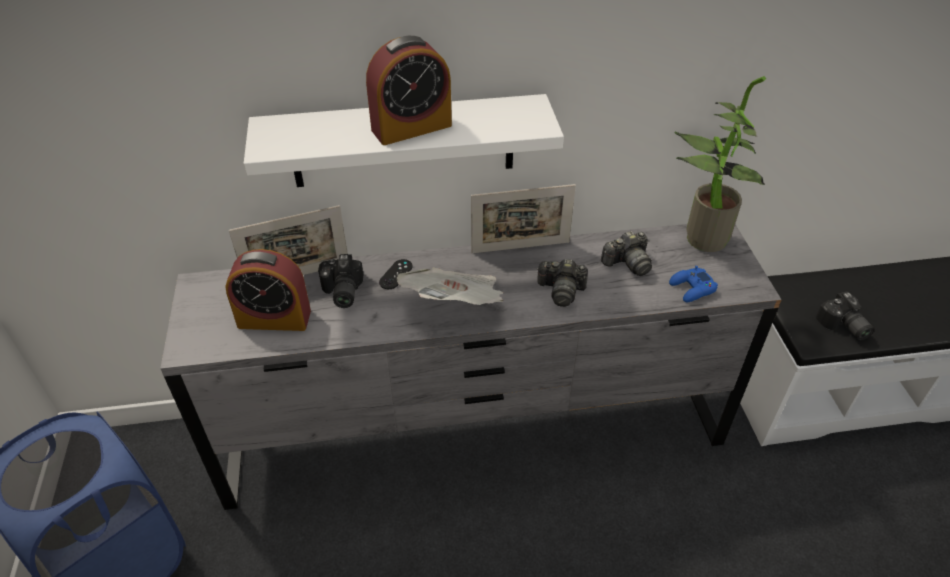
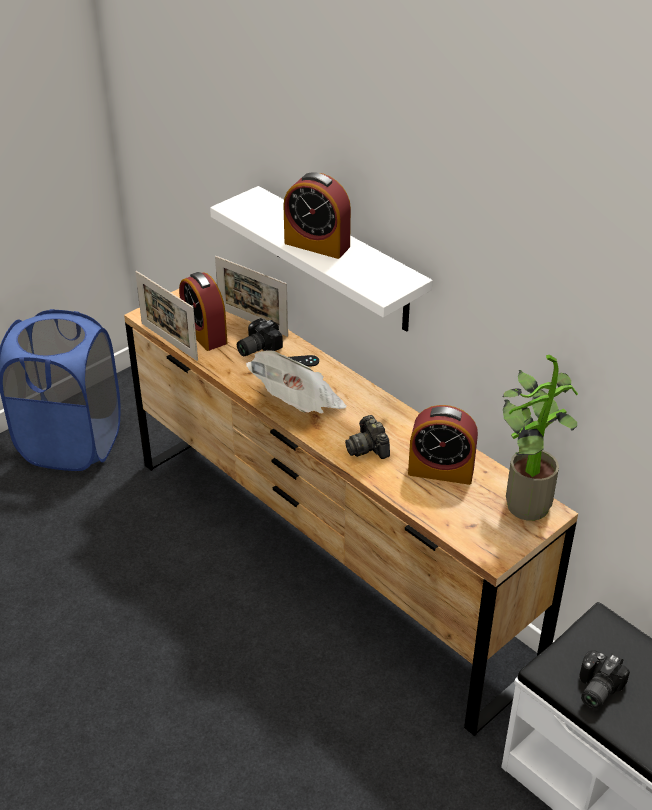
camera: 55 degrees right, 5 degrees down
(474, 432) = (326, 559): grey dresser -> brown dresser
(520, 247) = (395, 406): picture frame -> picture frame (169, 341)
(627, 263) = (441, 470): camera -> alarm clock
(692, 289) = (449, 518): blue game controller -> none

